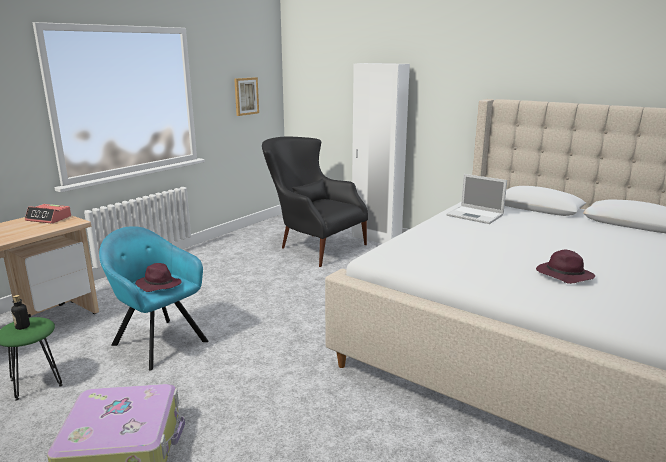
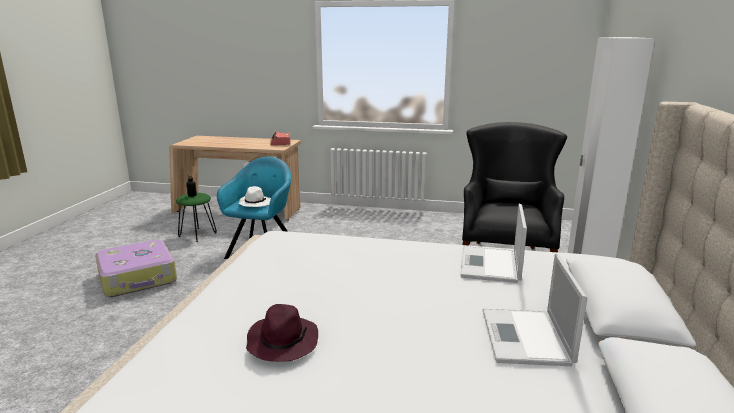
camera: 65 degrees right, 0 degrees up
(158, 285) = (254, 203): purple hat -> white hat
(246, 96) = (528, 74): picture -> none
(565, 227) = (526, 338): none -> laptop

